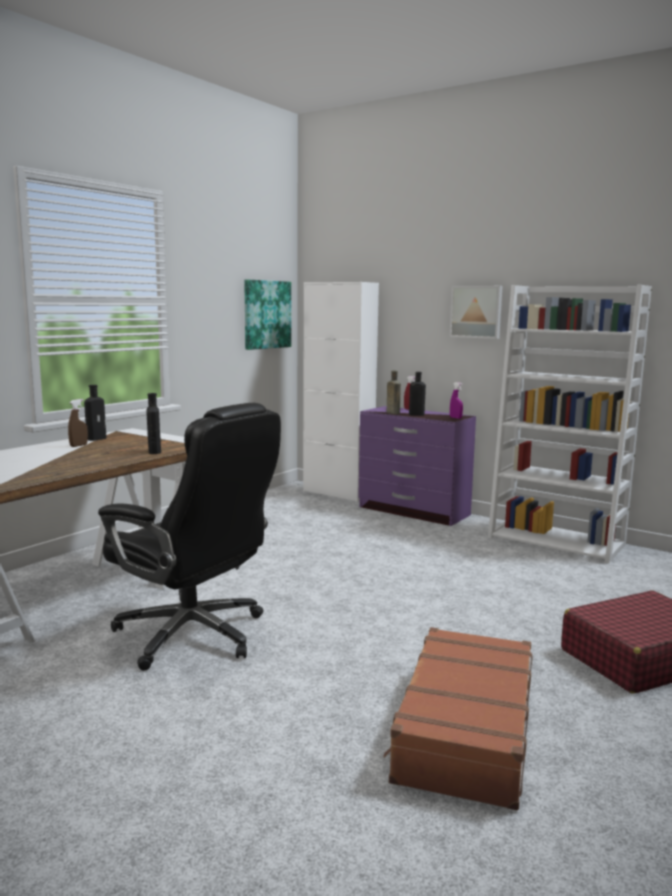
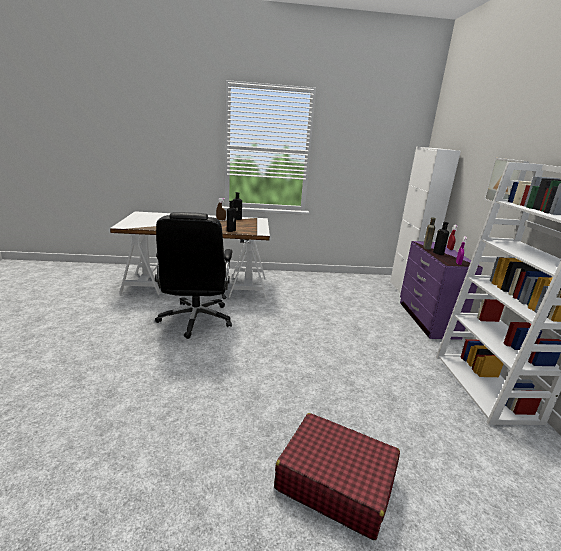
camera: 50 degrees right, 10 degrees up
(266, 314) = (392, 166): picture -> none
(464, 730) = (171, 425): brown suitcase -> none

